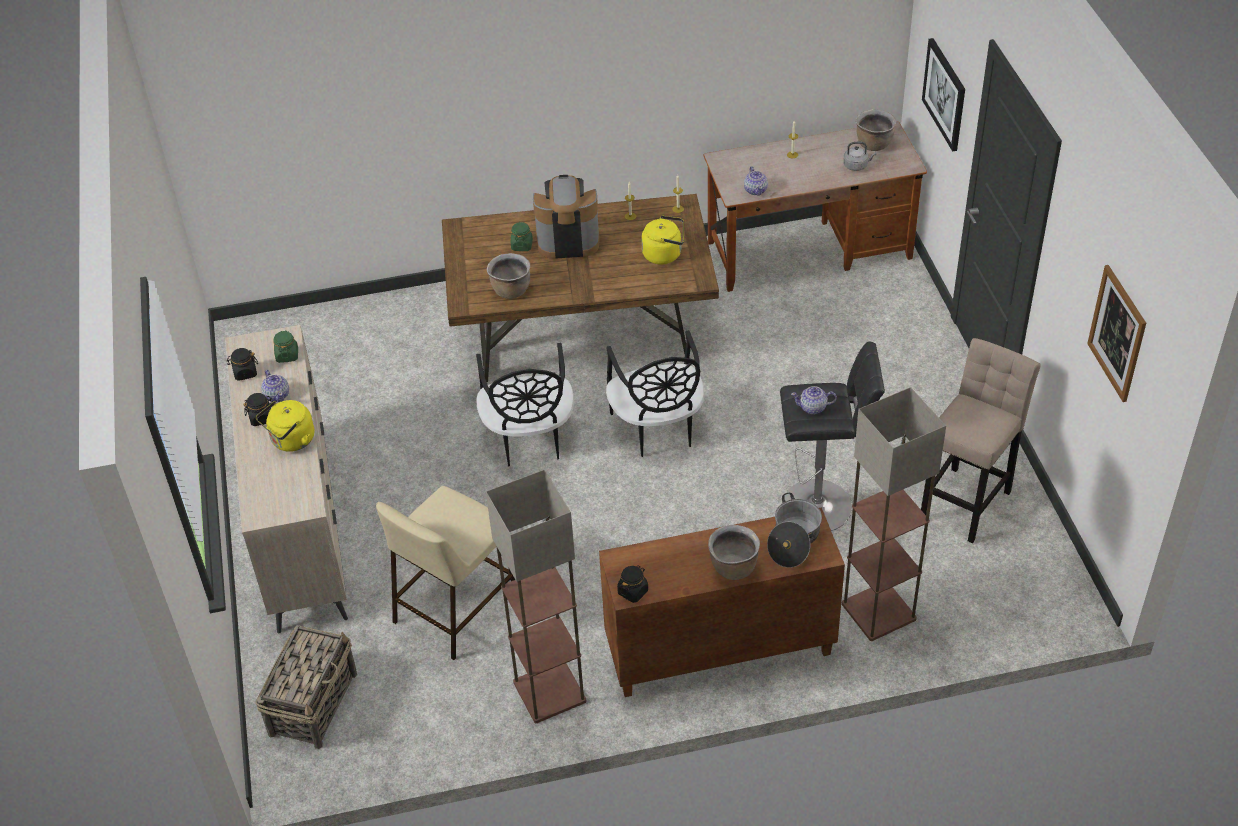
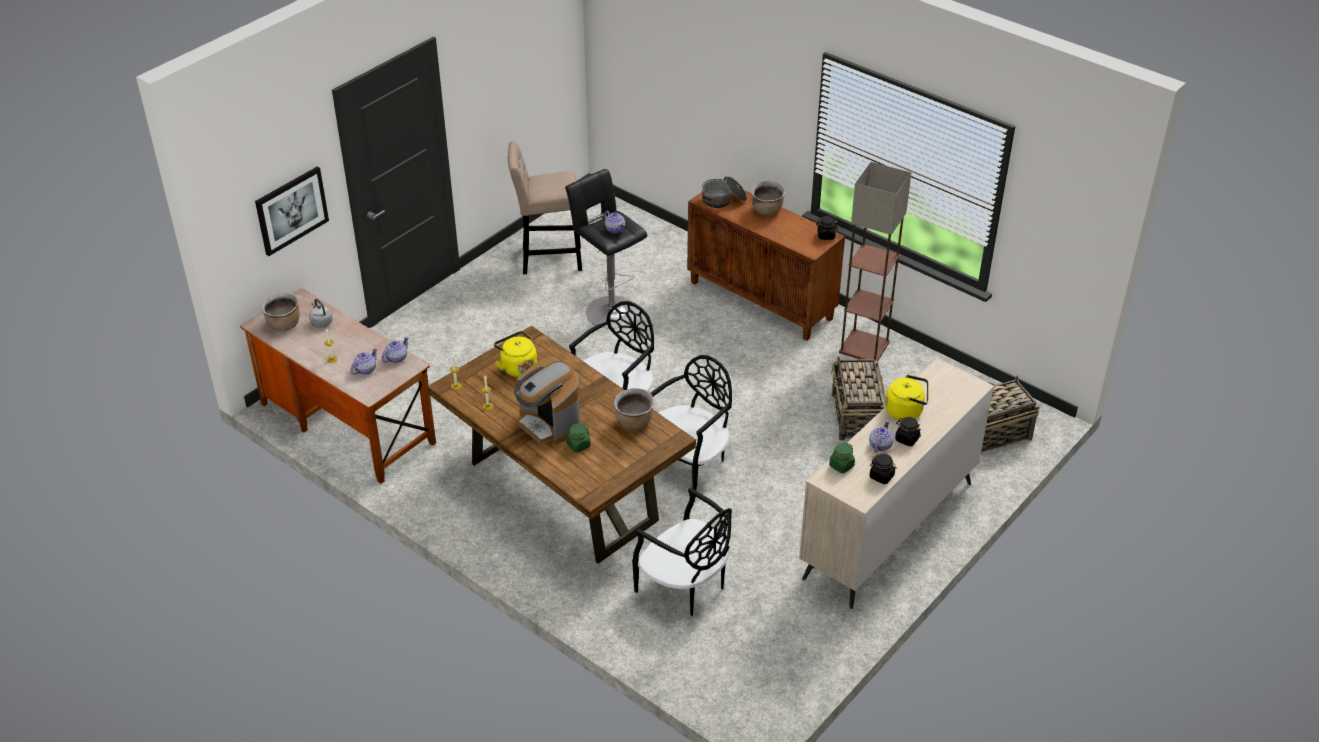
camera: 130 degrees left, 5 degrees down
(399, 360) = (684, 586): none -> black chair
(456, 606) = (856, 417): beige stool -> basket
(757, 167) = (365, 370): none -> teapot
(878, 613) = (669, 258): floor lamp -> none
(1117, 333) = (529, 49): picture -> none

